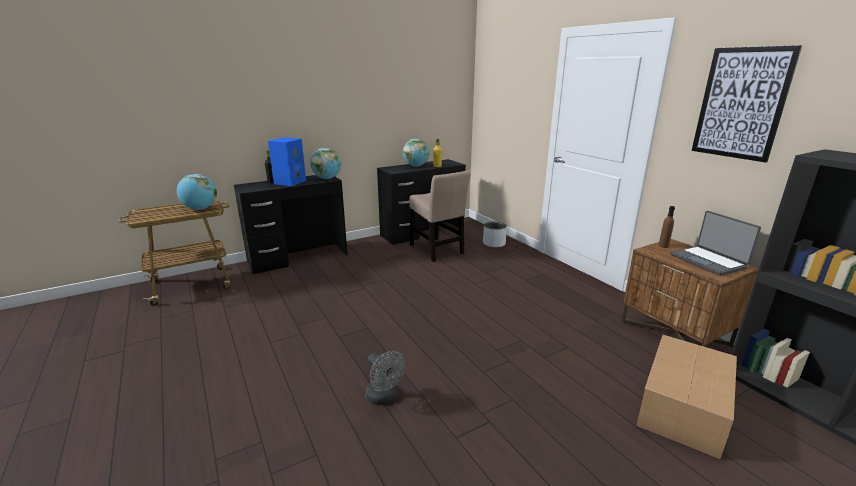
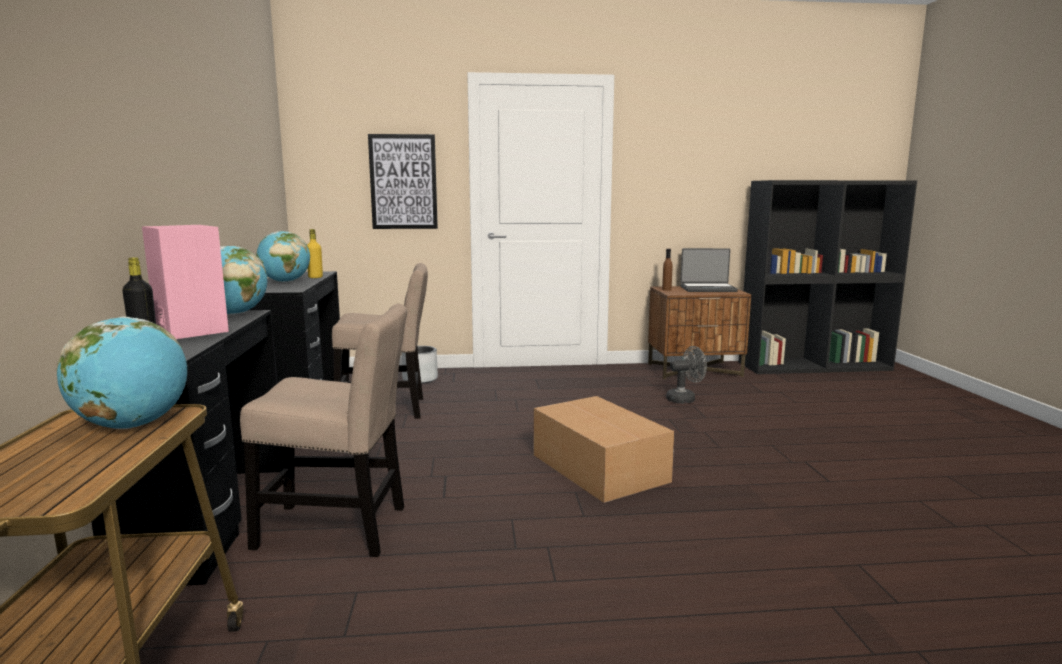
camera: 65 degrees left, 10 degrees down
(290, 182) = (189, 331): blue speaker -> pink speaker
(300, 282) = (339, 529): none -> beige chair
(384, 398) = (752, 506): grey fan -> grey fan (684, 399)
(684, 406) = (795, 395): cardboard box -> cardboard box (598, 467)
(741, 103) = (685, 152): picture -> picture (403, 182)

